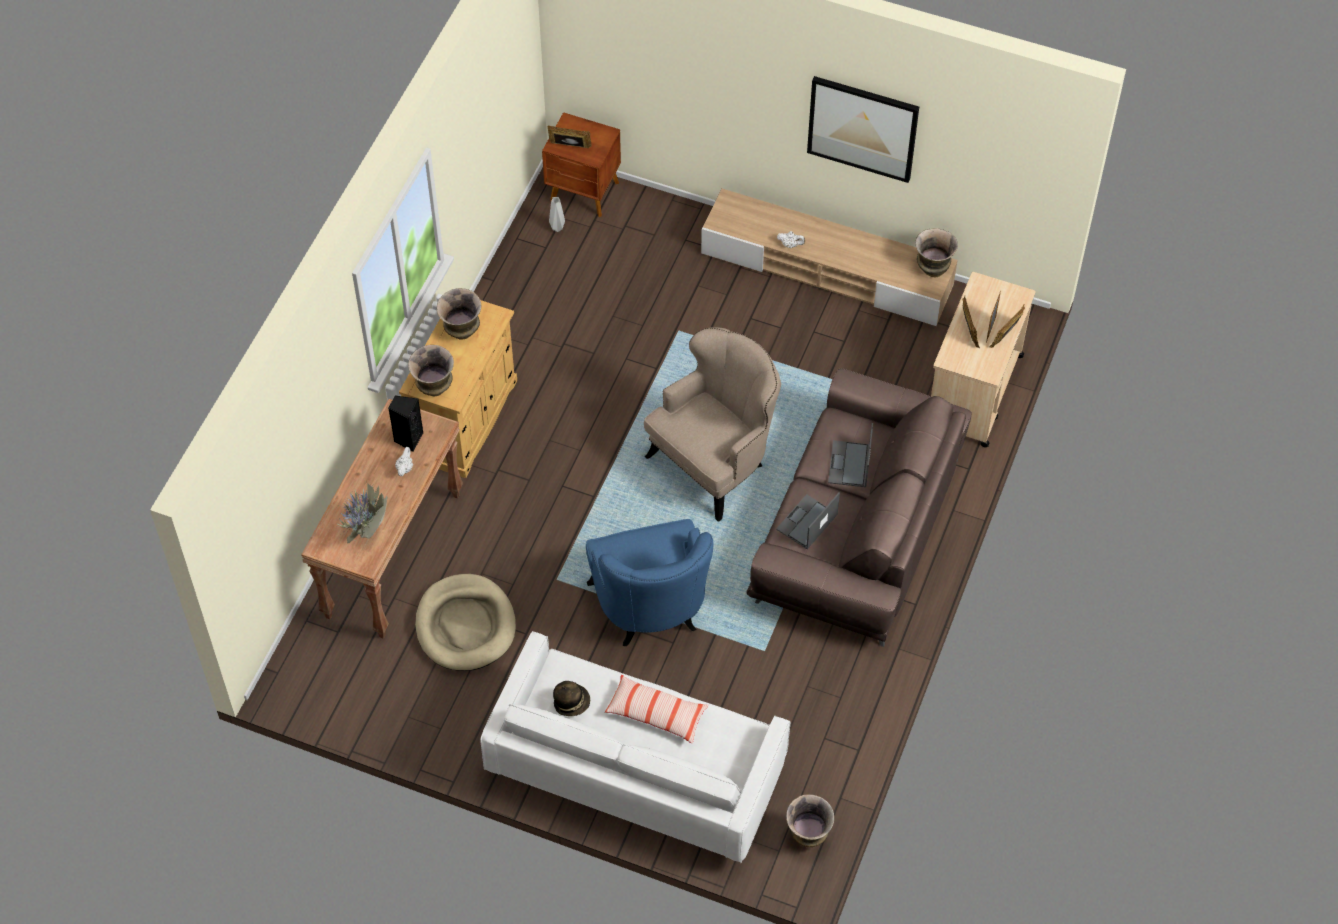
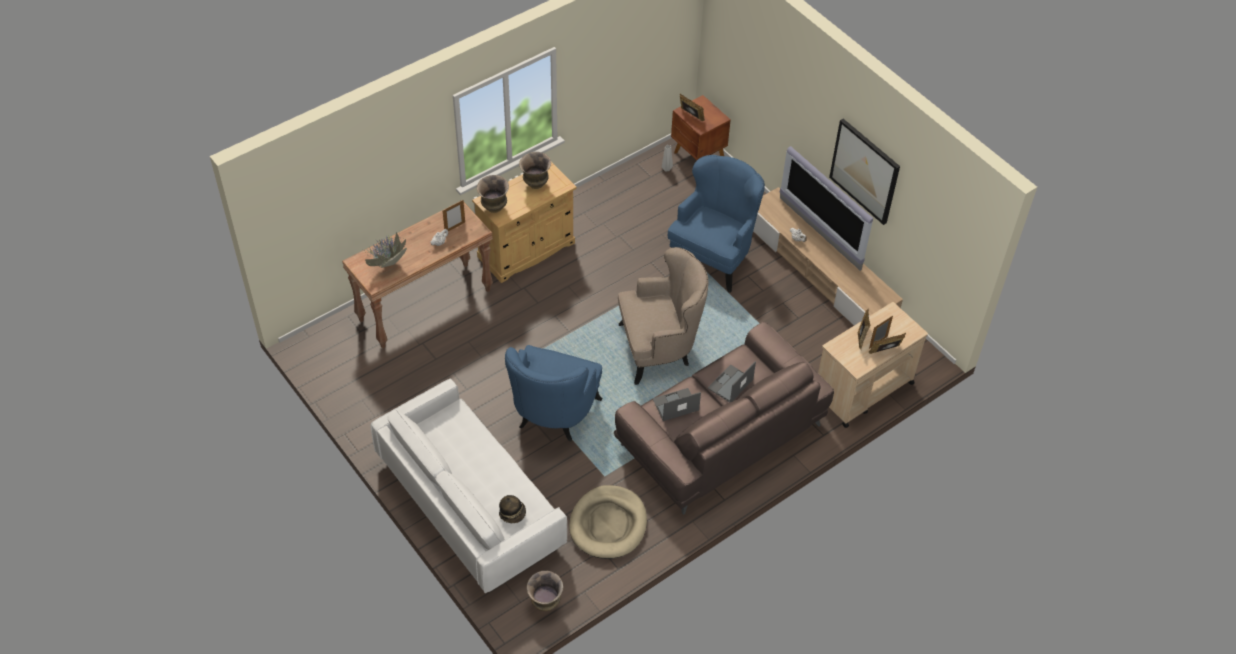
camera: 30 degrees right, 5 degrees down
(408, 438) = (455, 227): black speaker -> picture frame
(465, 625) = (435, 366): beige dog bed -> beige dog bed (608, 524)
(571, 702) = (448, 435): hat -> hat (513, 513)
(656, 714) = (493, 470): pillow -> none
(693, 313) = (713, 256): none -> blue armchair
(810, 226) = (819, 234): none -> television
(932, 269) = (881, 296): vase -> none

